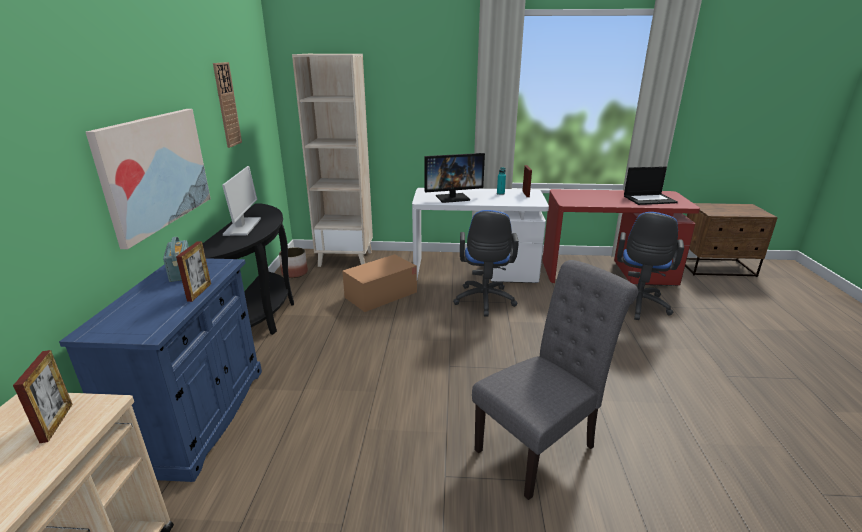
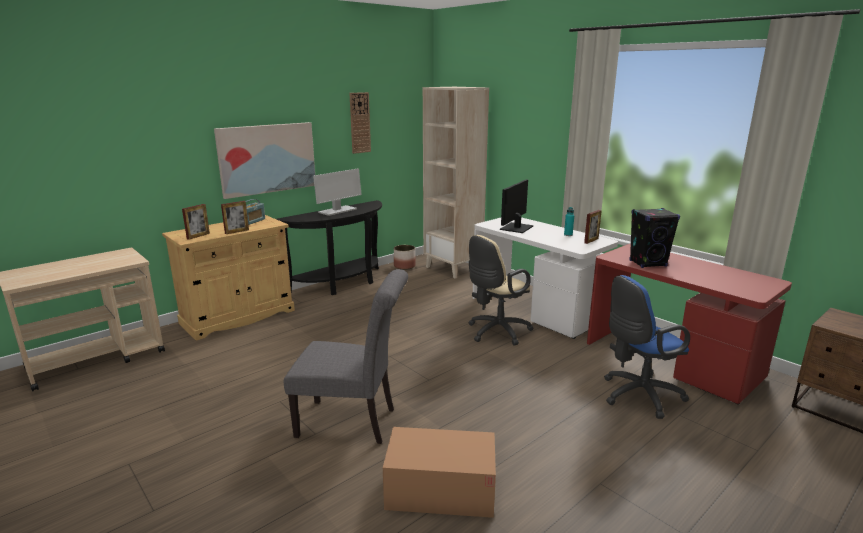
camera: 45 degrees right, 5 degrees down
(56, 422) = (118, 260): picture frame -> picture frame (198, 236)
(198, 417) = (238, 317): blue cabinet -> beige cabinet
(381, 294) = (432, 298): cardboard box -> cardboard box (440, 490)
(453, 198) = (516, 228): monitor -> monitor turned 90 degrees clockwise
(484, 302) = (496, 332): blue office chair -> beige office chair
(596, 201) = (648, 263): none -> black speaker
(649, 199) = (721, 278): laptop -> none

